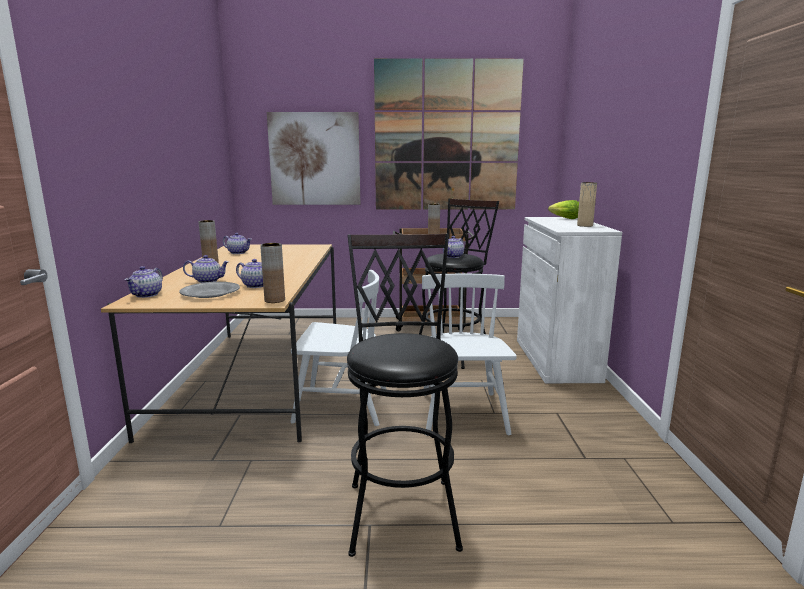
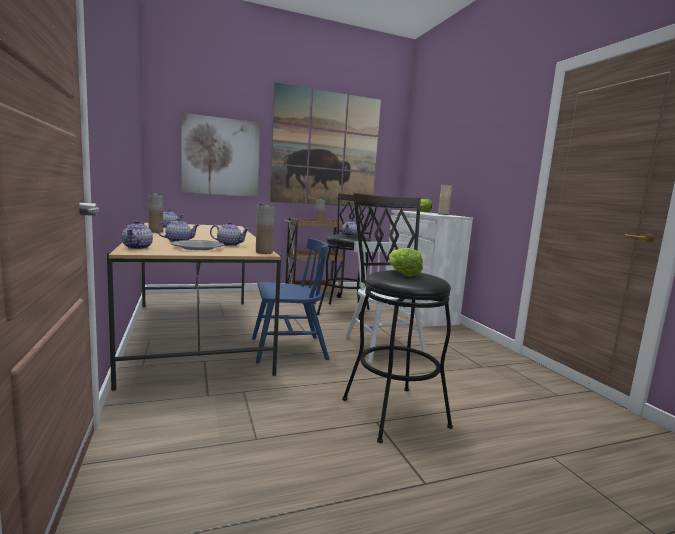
camera: 20 degrees left, 5 degrees down
(341, 406) = (288, 349): white chair -> blue chair
(394, 344) = (401, 274): none -> lettuce

